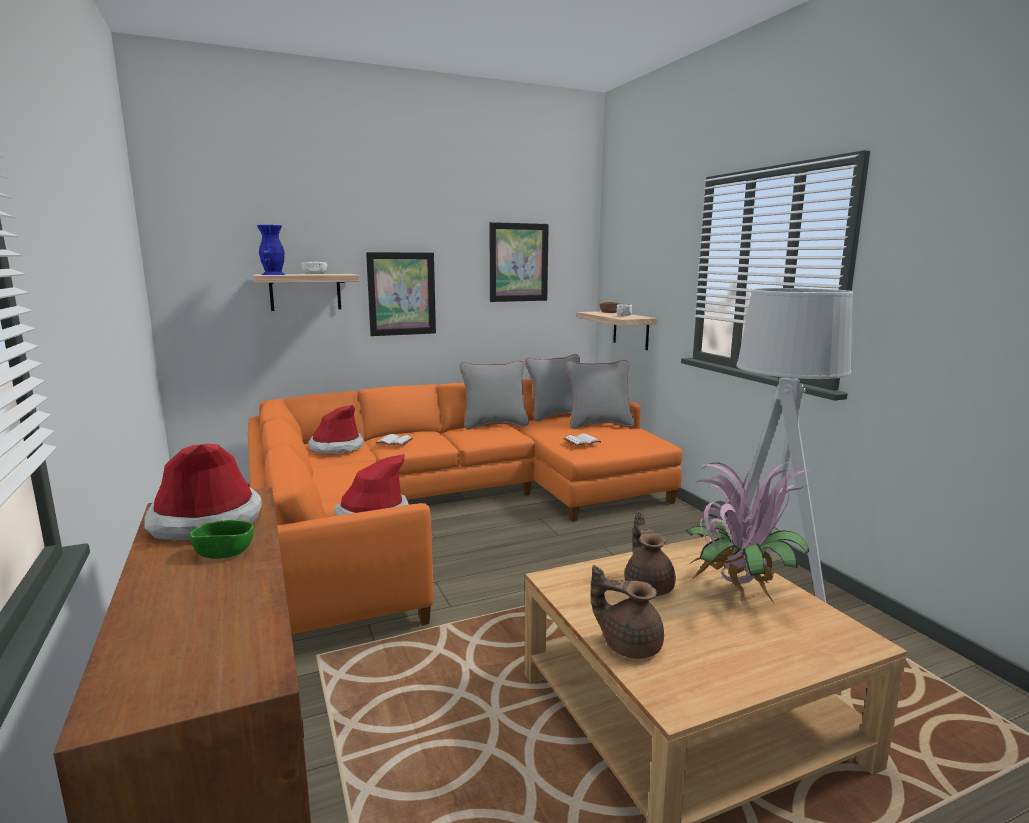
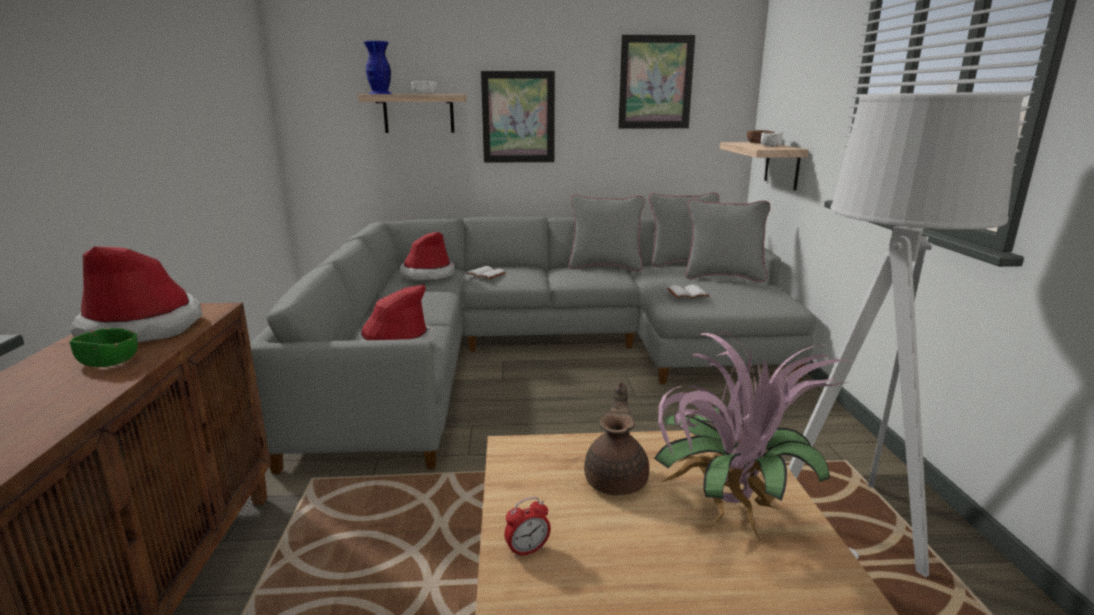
camera: 20 degrees right, 5 degrees up
(450, 509) = (537, 352): orange sofa -> grey sofa
(629, 644) = (527, 550): brown teapot -> alarm clock

